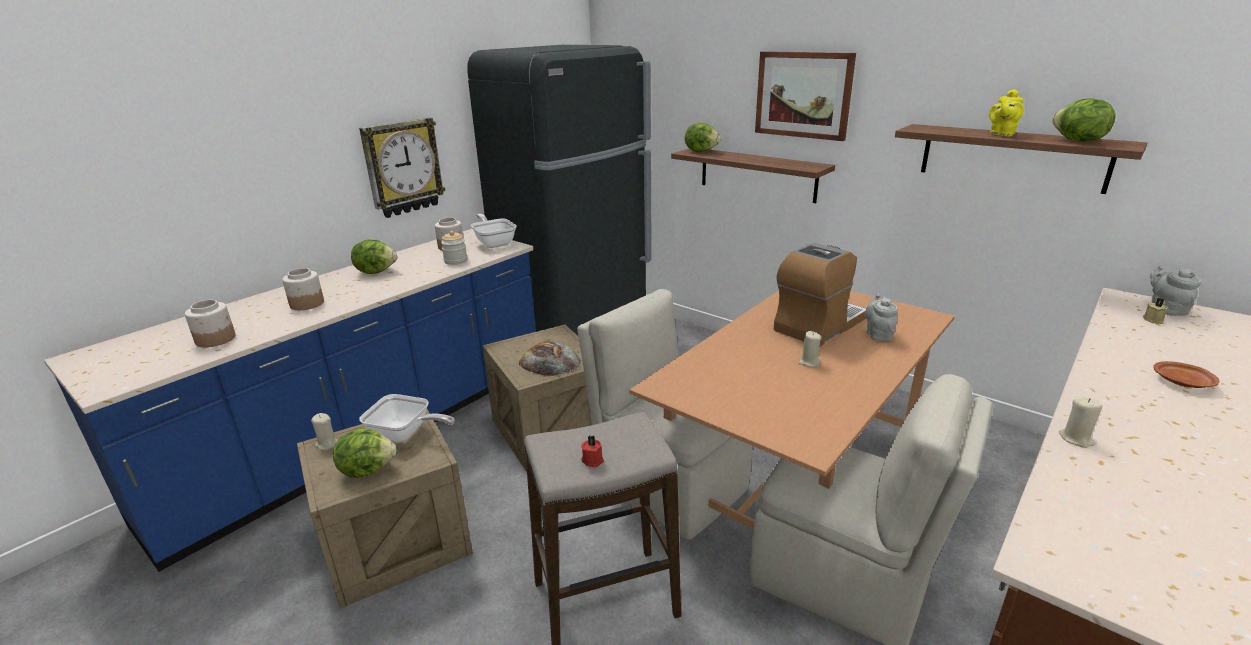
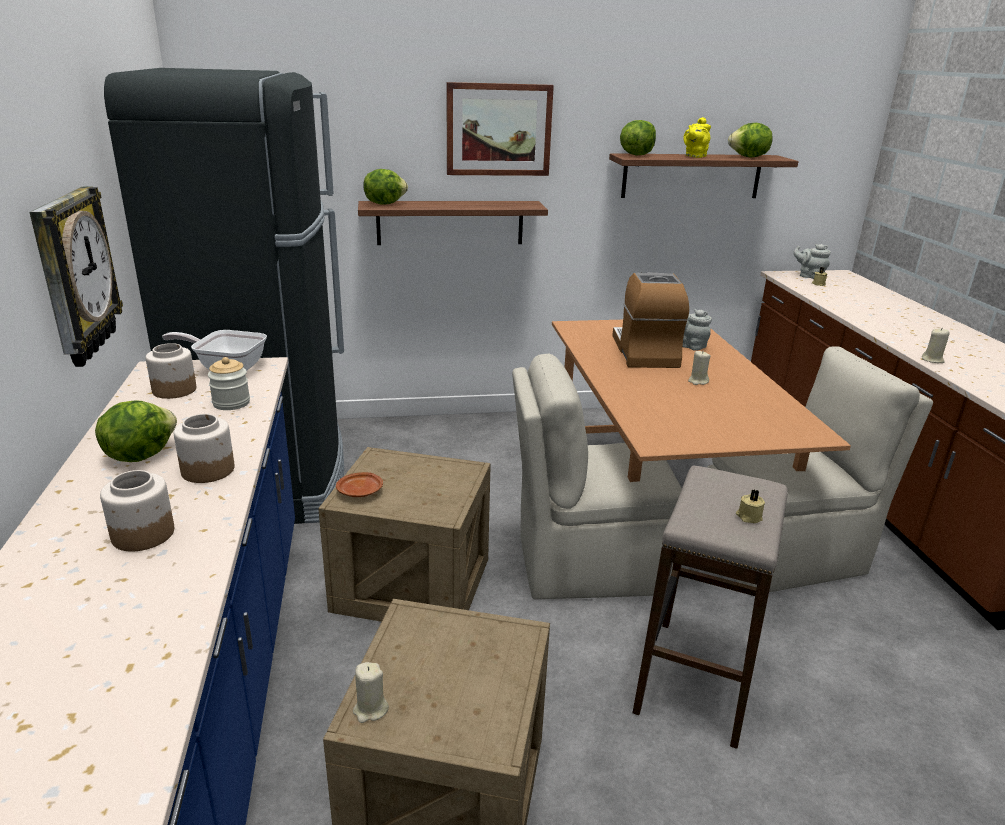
camera: 50 degrees left, 0 degrees up
(216, 339) = (115, 648): jar -> jar (208, 470)
(368, 469) = (480, 693): lettuce -> lettuce (636, 155)
(405, 434) = (440, 636): frying pan -> none
(549, 362) = (432, 488): bread -> none
(593, 460) = (748, 517): red candle -> beige candle
(1001, 134) = (694, 156): yellow teapot -> yellow teapot turned 45 degrees clockwise
(1183, 382) = (896, 314): brown plate -> brown plate (360, 492)

